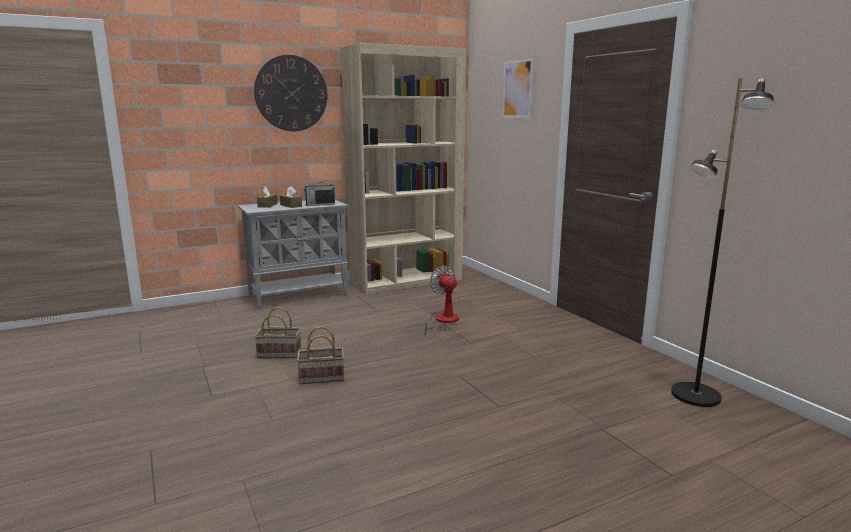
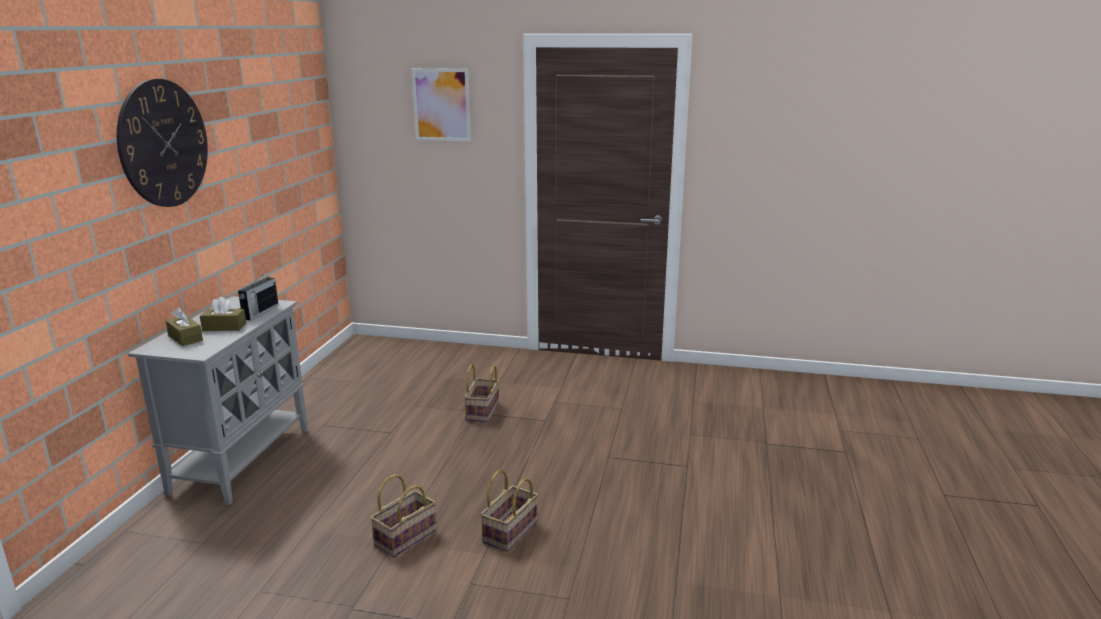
camera: 50 degrees left, 5 degrees up
(406, 281) = (336, 381): beige bookcase -> none
(443, 321) = (483, 411): fan -> basket
(695, 396) = (759, 388): black floor lamp -> none

